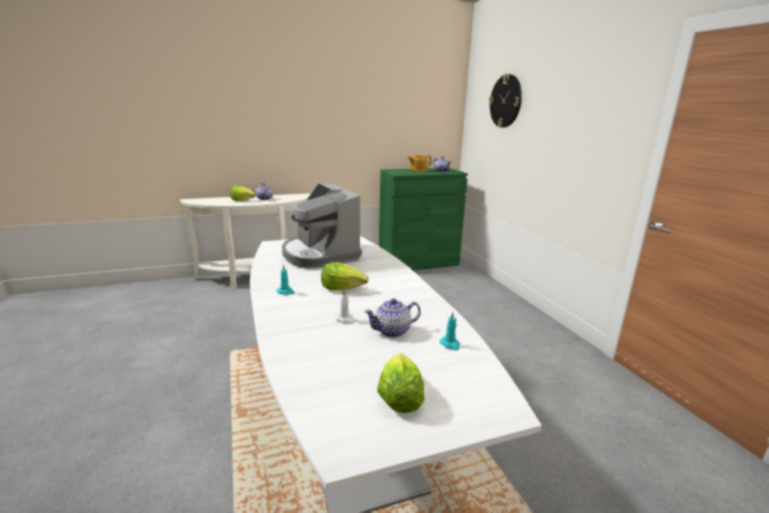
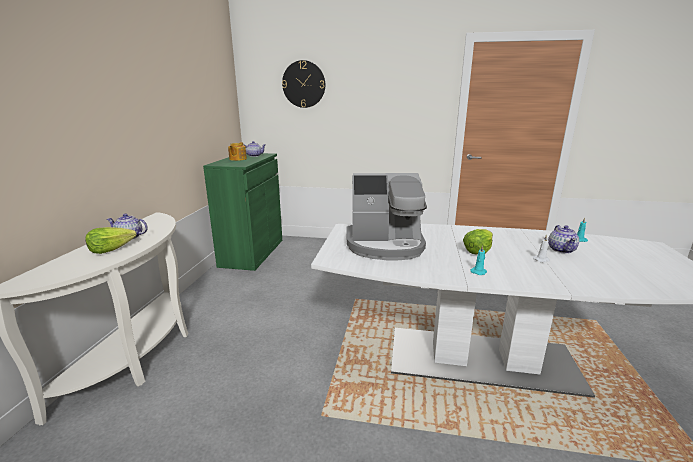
camera: 60 degrees left, 0 degrees up
(399, 397) = (652, 264): lettuce -> none

